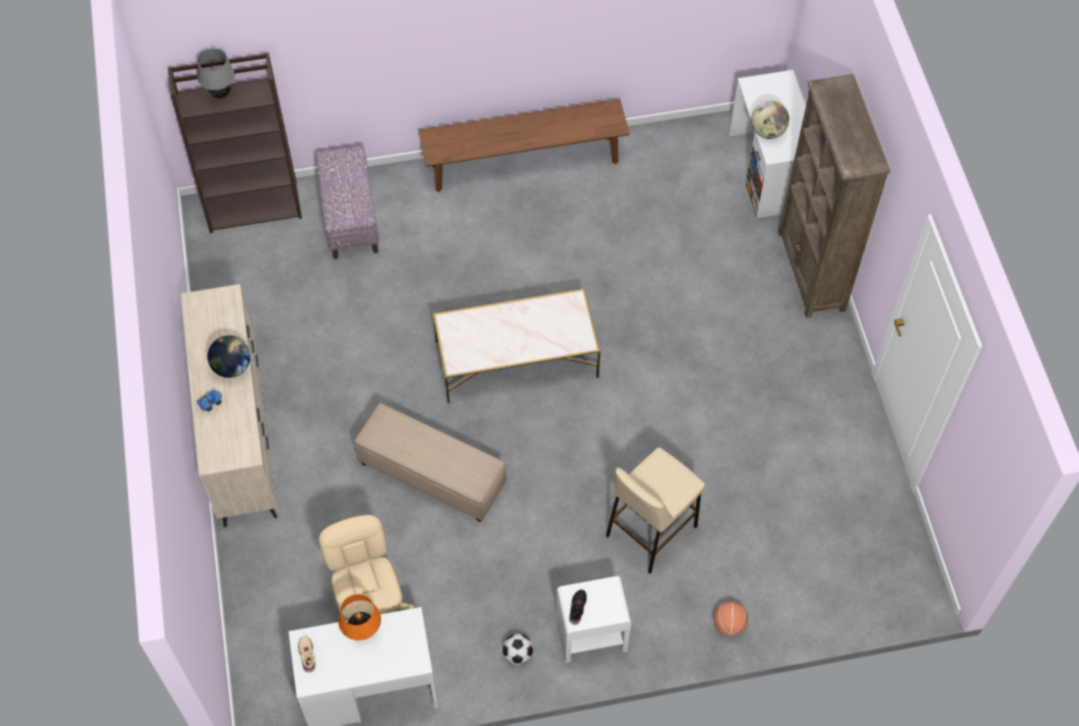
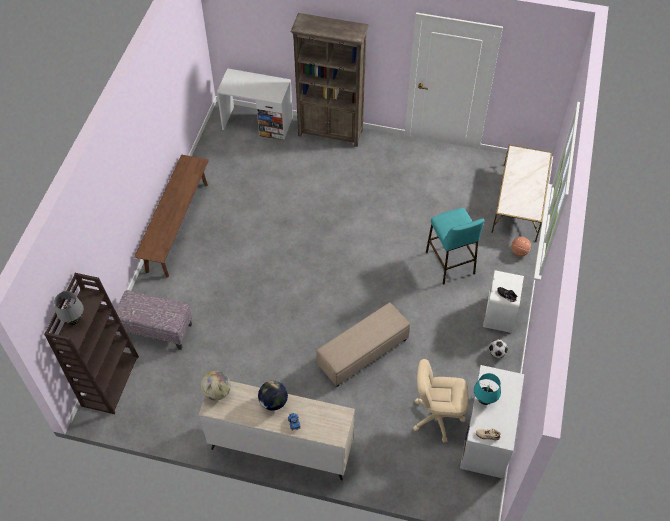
camera: 65 degrees left, 5 degrees down
(362, 631) = (484, 400): orange table lamp -> turquoise table lamp
(516, 359) = (309, 282): white coffee table -> white coffee table (519, 202)
(651, 531) = (450, 263): beige stool -> turquoise stool
(767, 131) = (260, 94): globe -> globe (217, 392)

